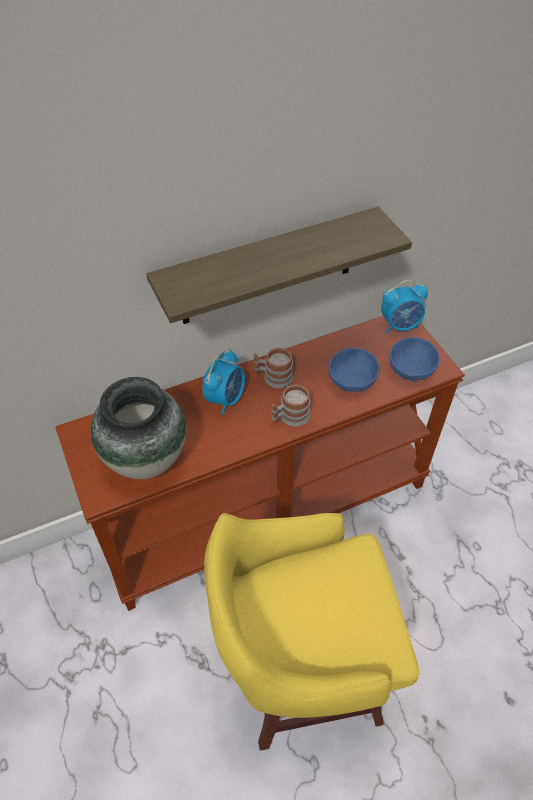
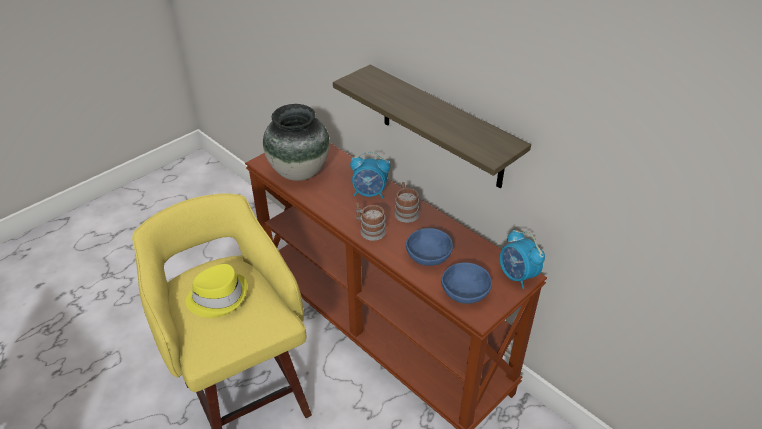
camera: 70 degrees right, 10 degrees down
(307, 613) = (218, 297): none -> yellow hat

